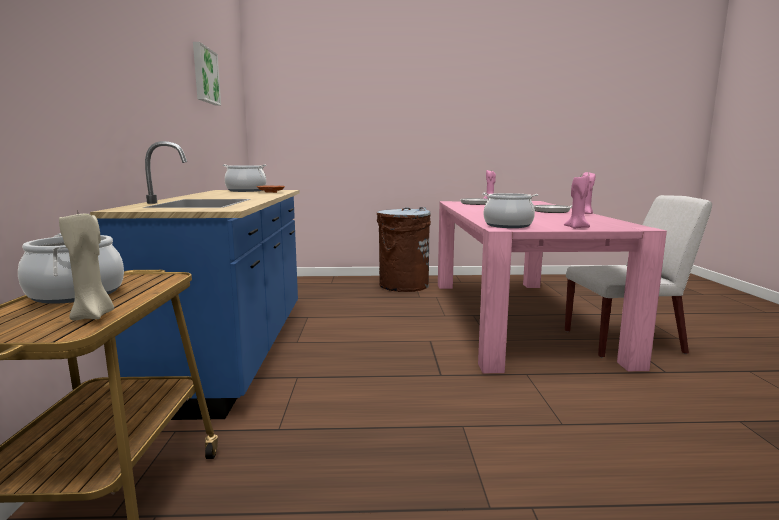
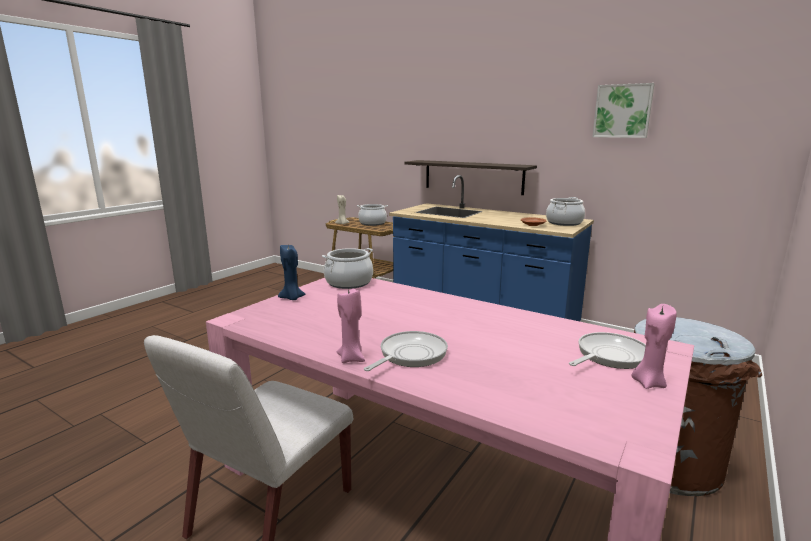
camera: 125 degrees right, 5 degrees up
(128, 147) = (473, 176): none -> shelf
(576, 227) = (292, 298): pink candle -> blue candle

